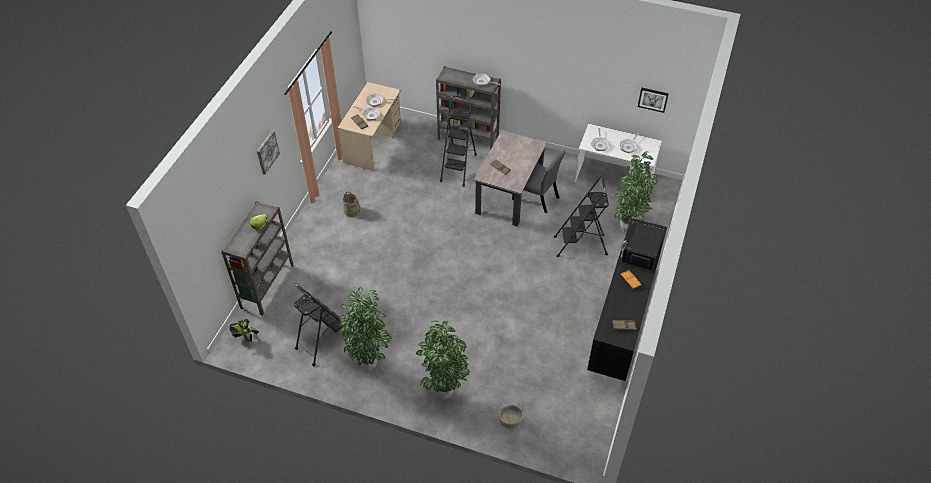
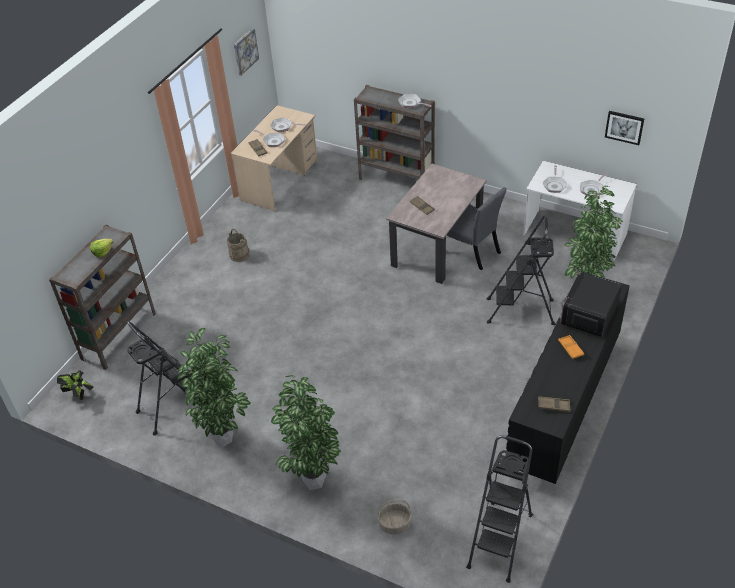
camera: 10 degrees right, 5 degrees down
(267, 152) = (123, 164): picture -> picture (245, 51)
(458, 167) = (379, 211): step ladder -> step ladder (500, 539)

